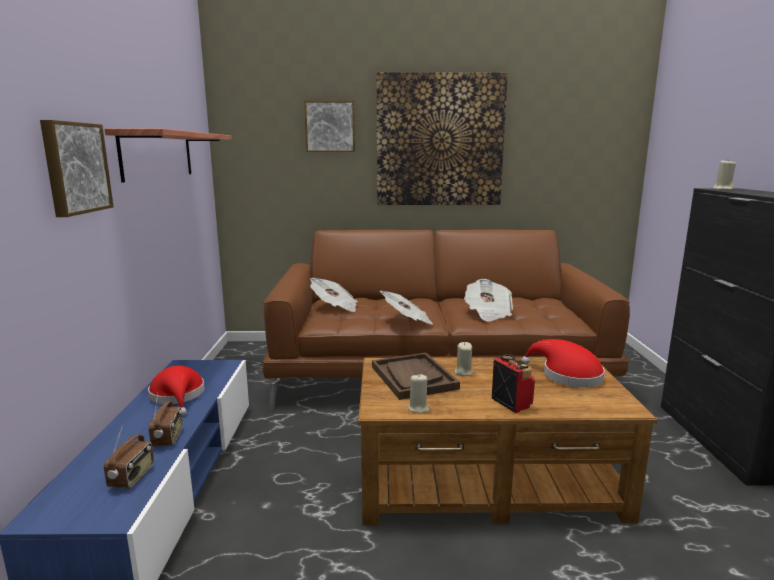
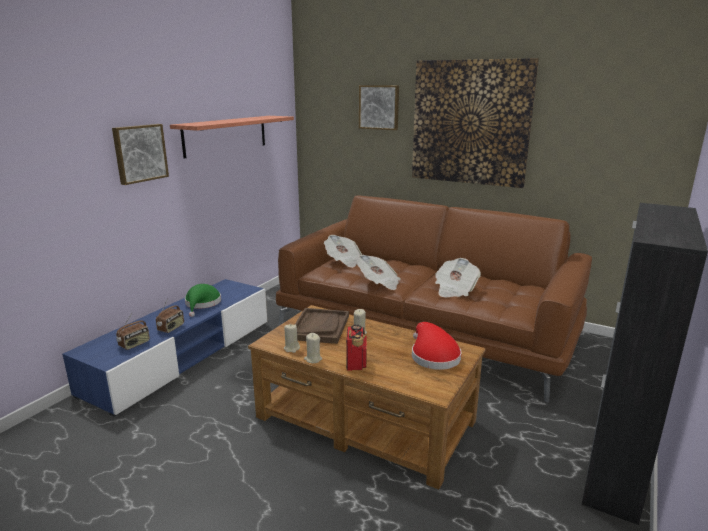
camera: 30 degrees right, 5 degrees up
(178, 396) = (202, 304): red hat -> green hat
(722, 189) = (658, 208): beige candle -> beige candle (313, 359)

